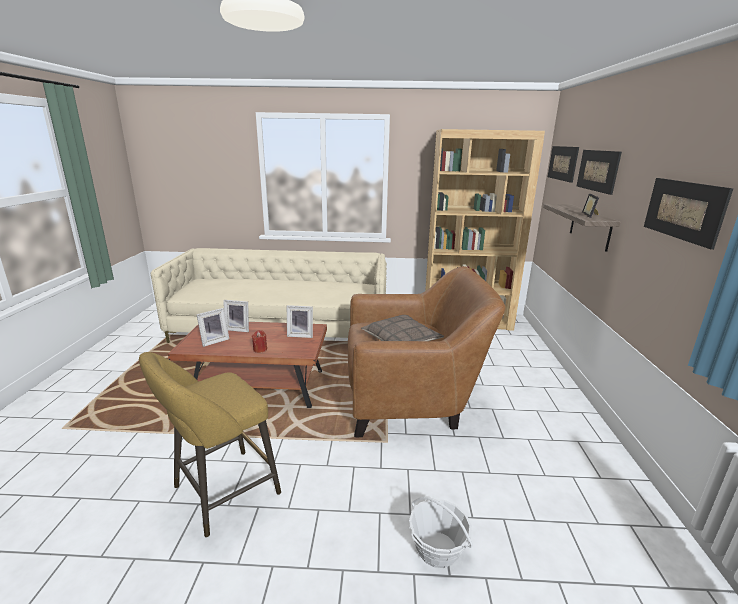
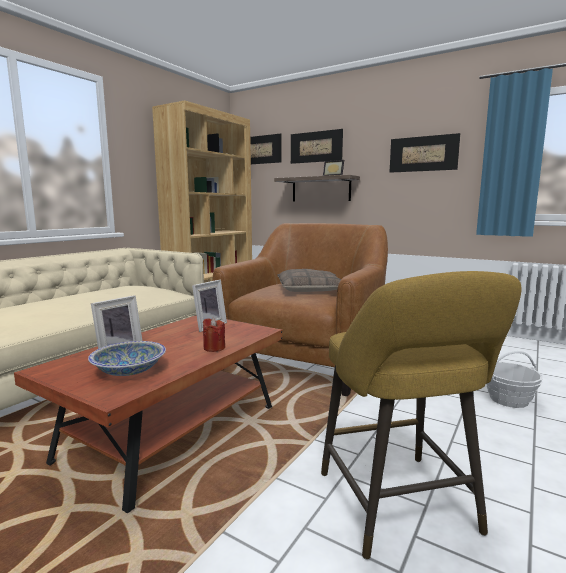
camera: 60 degrees left, 10 degrees down
(214, 341) = (129, 371): picture frame -> bowl

